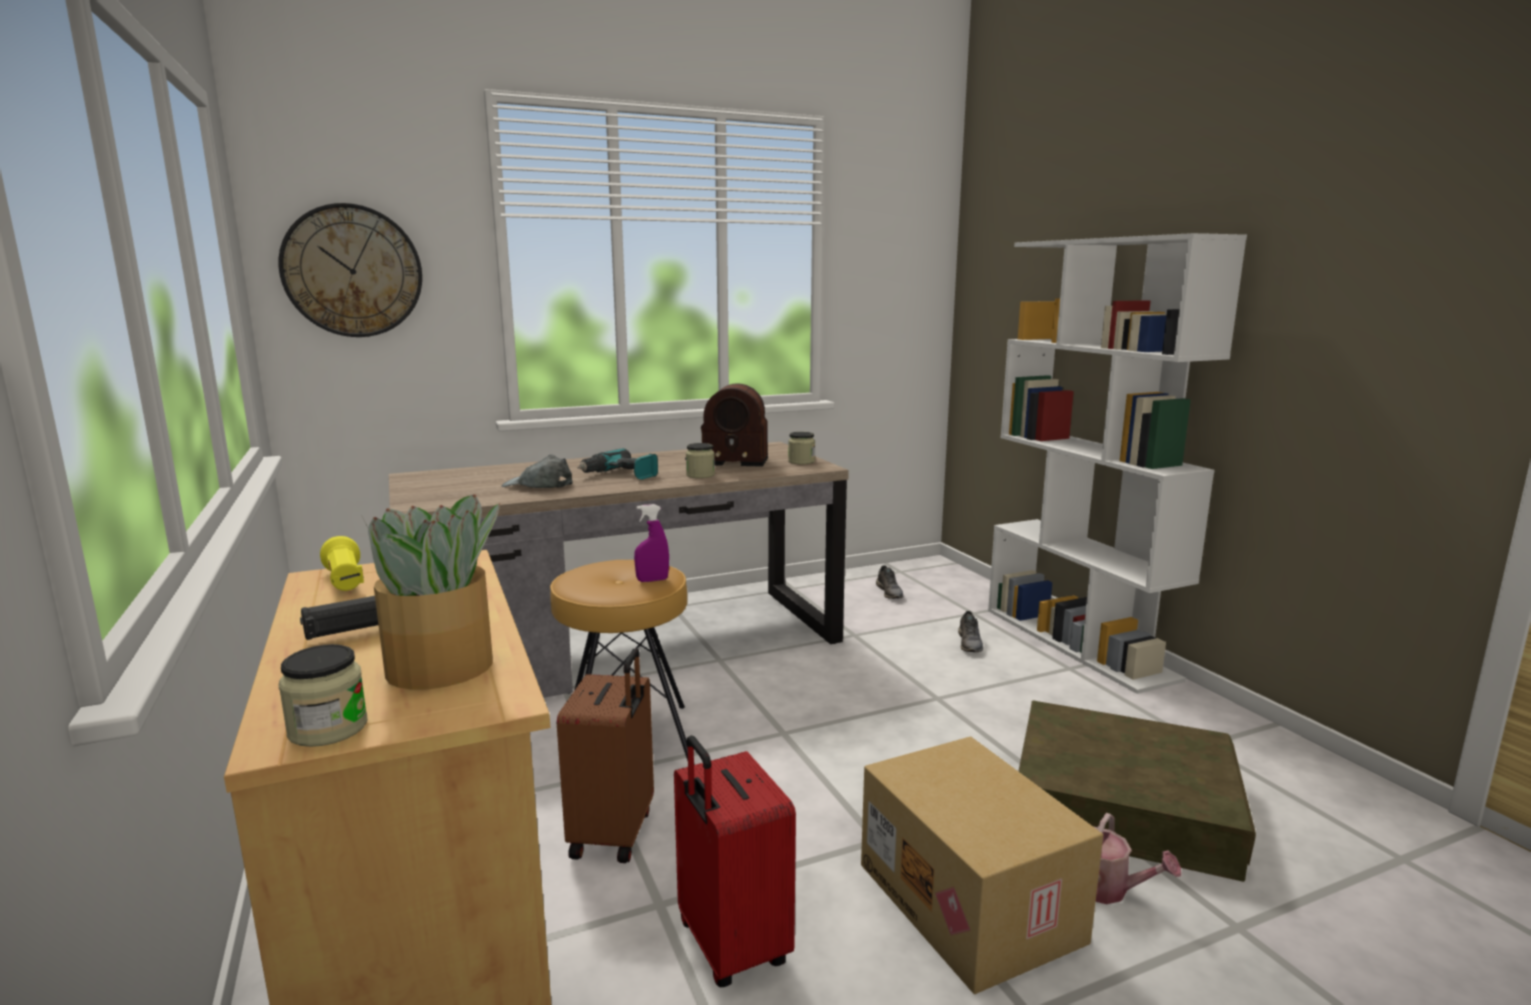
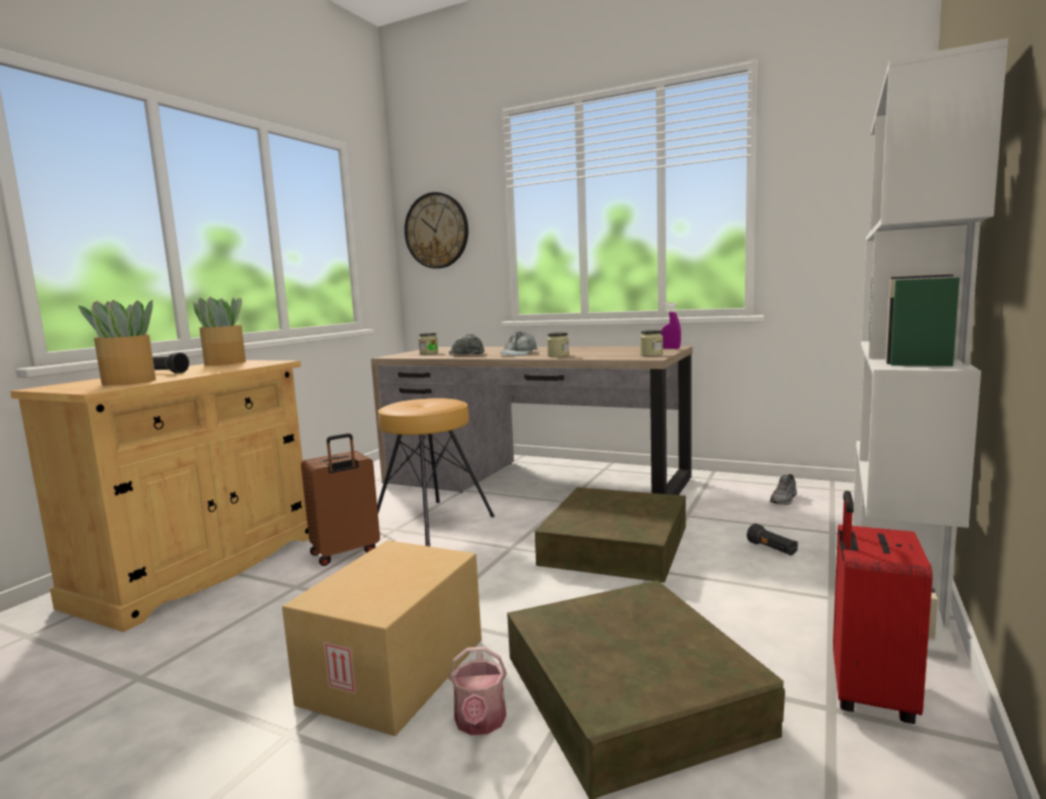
camera: 50 degrees right, 5 degrees down
(328, 728) = (55, 387): jar -> jar (429, 353)
(345, 582) = (226, 363): yellow flashlight -> potted plant
(620, 475) = (519, 353): power drill -> grey cap
(652, 580) = (428, 407): purple spray bottle -> purple spray bottle (670, 348)
(726, 459) = (608, 351): radio -> none
(729, 946) = (276, 616): red suitcase -> red suitcase (868, 693)
(863, 688) = (615, 545): none -> brown storage box
(970, 643) = (772, 550): grey shoe -> black flashlight

